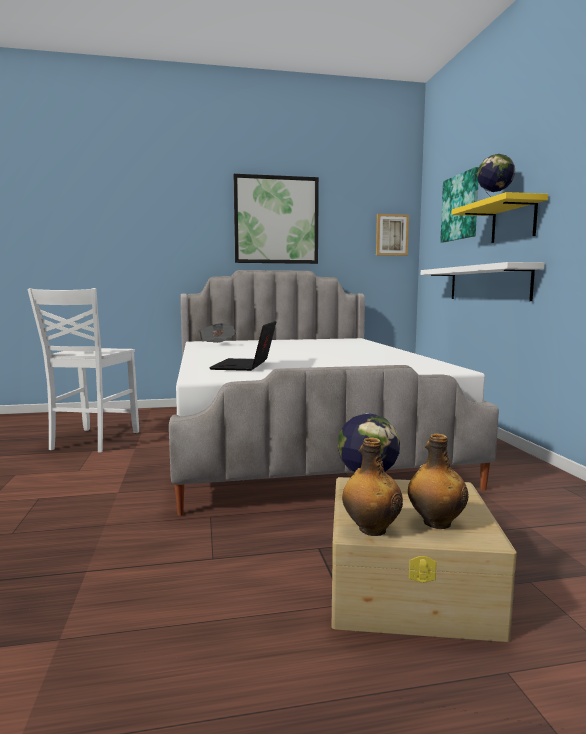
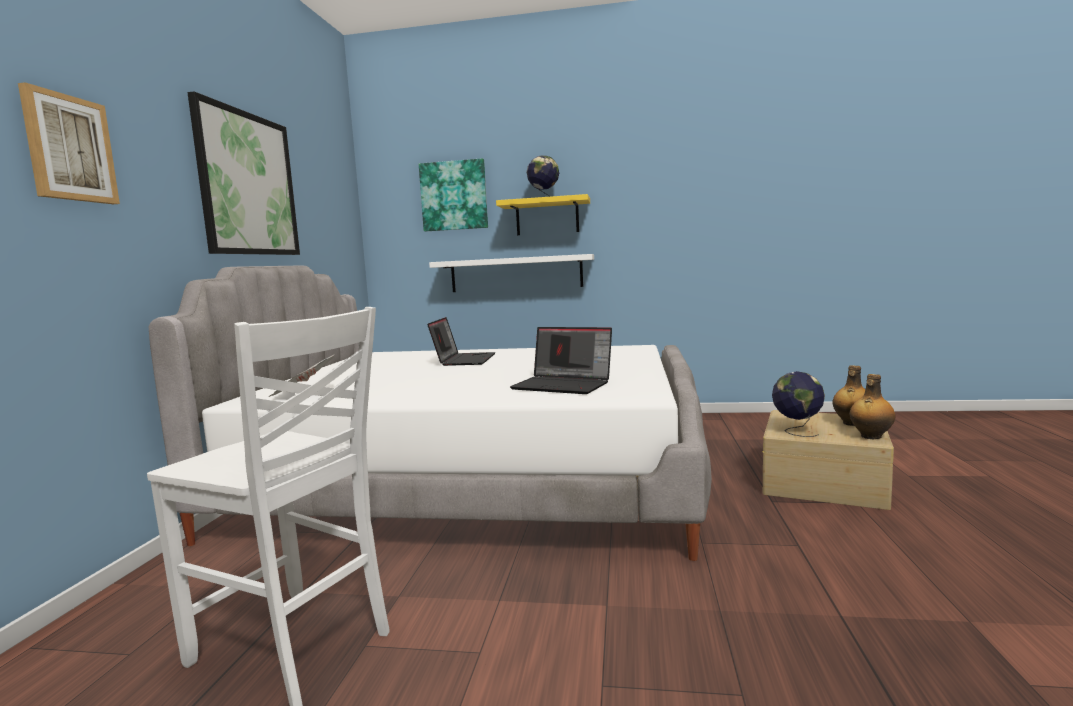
camera: 70 degrees left, 0 degrees up
(339, 349) = (463, 360): none -> laptop
(391, 235) = (345, 218): picture -> picture (69, 148)

